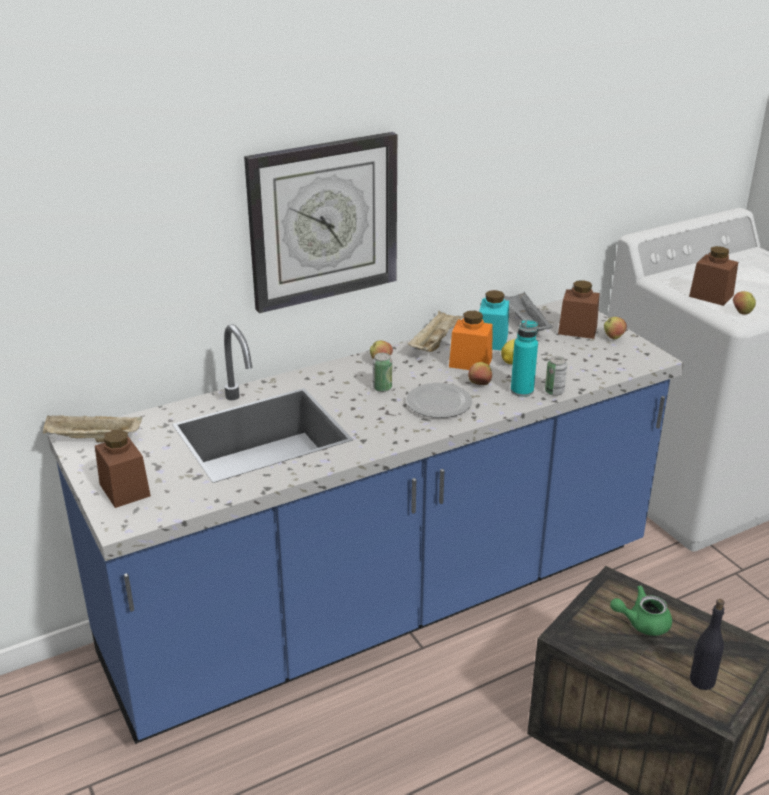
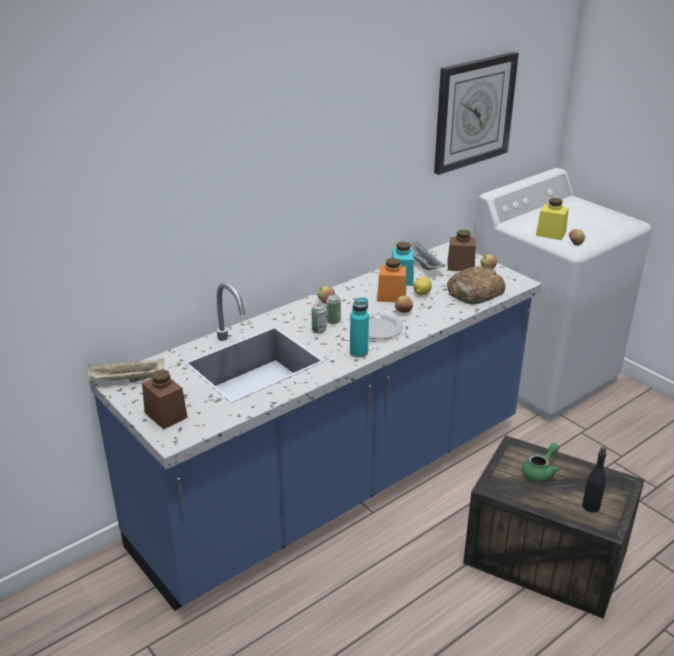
camera: 10 degrees left, 0 degrees up
(323, 221) = (280, 199): wall clock -> wall clock (473, 112)
(435, 343) = (361, 284): beige tray -> none
(522, 391) = (435, 314): turquoise bottle -> turquoise bottle (358, 352)
(554, 392) = (458, 312): can -> can (319, 330)
(586, 366) = (475, 292): none -> bread
(642, 622) = (540, 472): green teapot -> green teapot turned 150 degrees clockwise
(711, 296) = (550, 234): brown jar -> yellow jar

